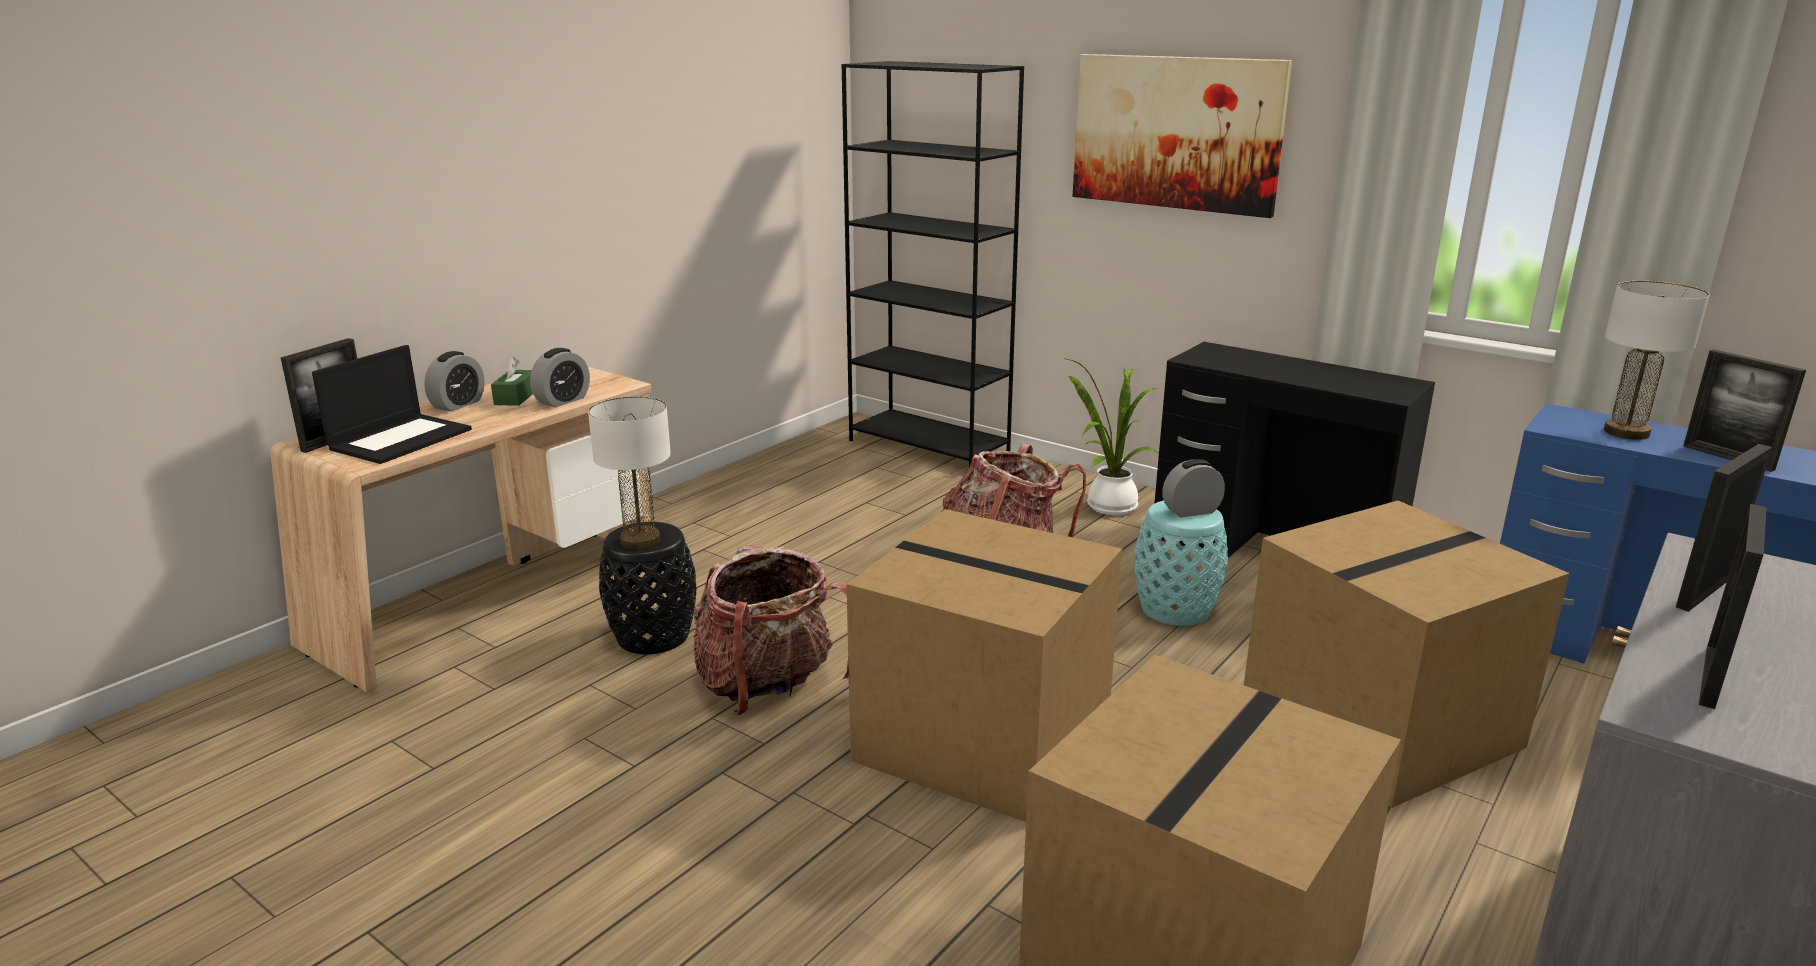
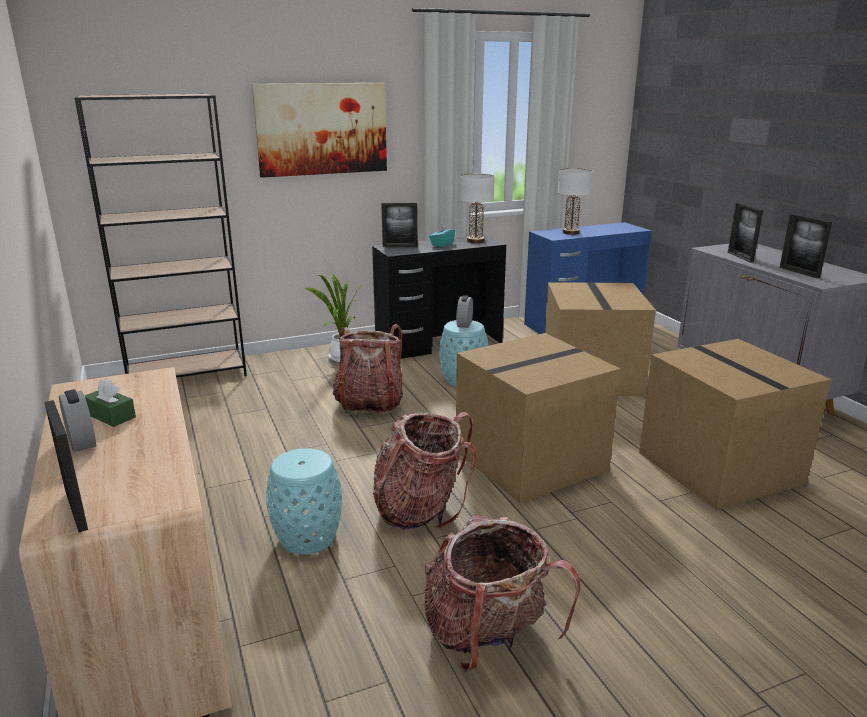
camera: 60 degrees left, 0 degrees up
(401, 439) = (132, 476): laptop -> none
(533, 815) = (488, 637): none -> backpack
(562, 400) = (156, 400): alarm clock -> none
(640, 541) = (309, 465): table lamp -> table lamp (476, 241)
(653, 637) = (308, 537): black stool -> turquoise stool
(929, 447) = (188, 374): black bookcase -> beige bookcase
(1302, 371) = (442, 244): none -> turquoise tissue box
(1728, 458) = (606, 231): picture frame -> picture frame (400, 246)

